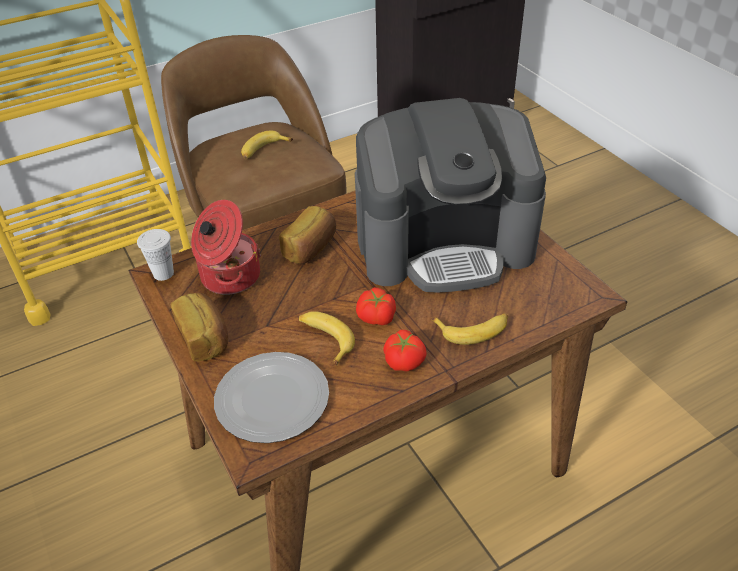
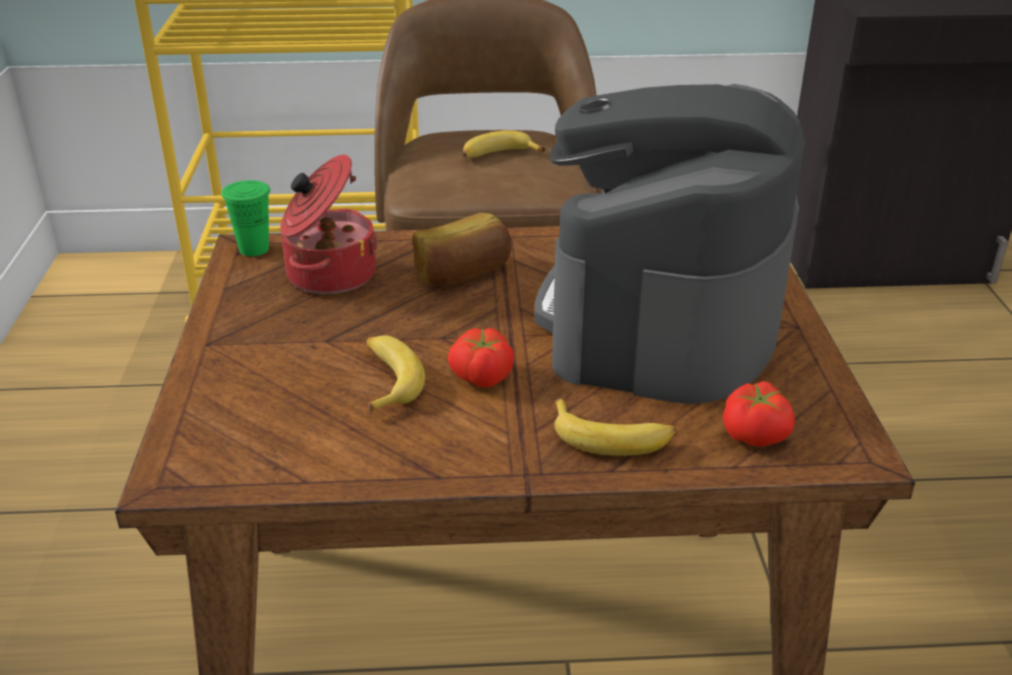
camera: 25 degrees right, 10 degrees down
(163, 273) = (254, 249): white cup -> green cup
(205, 337) = (237, 330): bread -> none
(271, 400) = (251, 426): plate -> none
(404, 360) = (475, 441): tomato -> tomato (756, 434)
(444, 243) = (662, 318): coffee machine -> coffee machine turned 90 degrees clockwise

